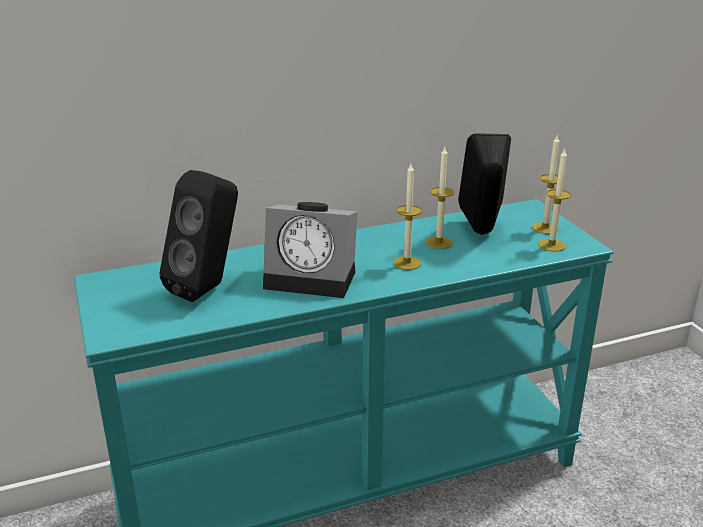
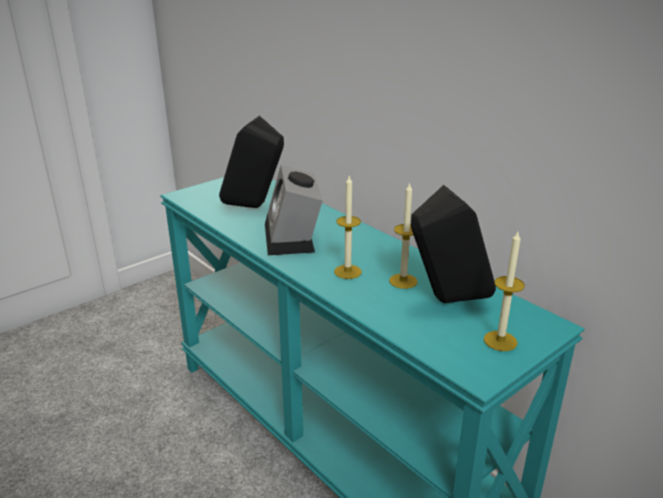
camera: 70 degrees right, 0 degrees up
(551, 245) = (457, 349): candle -> none

